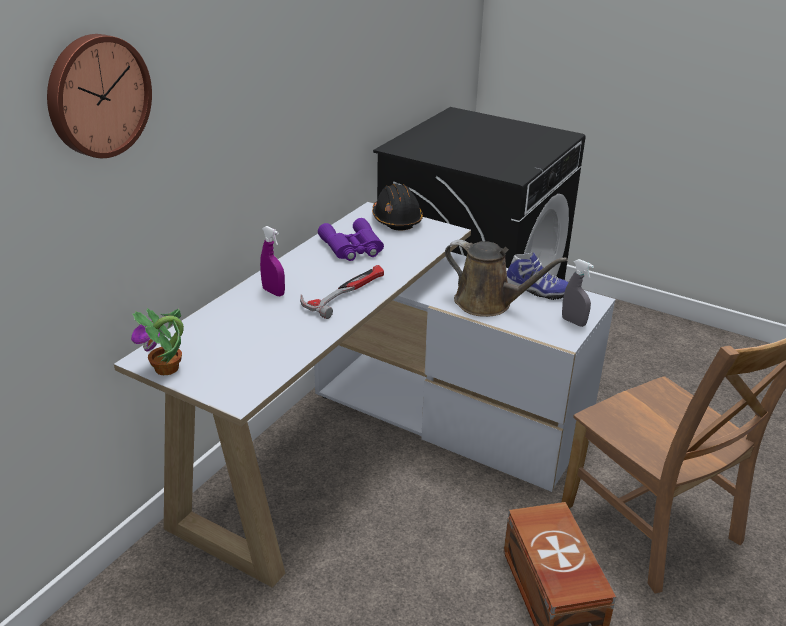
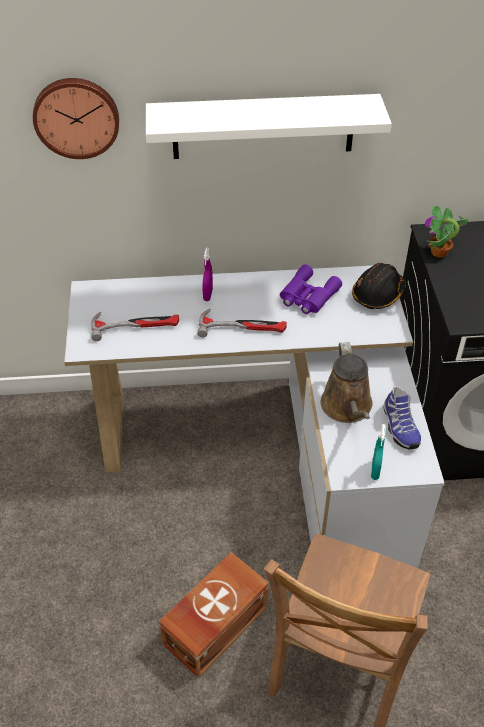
camera: 55 degrees right, 15 degrees up
(167, 369) = (84, 304): potted plant -> potted plant (439, 252)
(253, 349) = (135, 325): none -> hammer
(266, 64) = (263, 126): none -> white shelf
(573, 322) = (375, 470): grey spray bottle -> turquoise spray bottle

